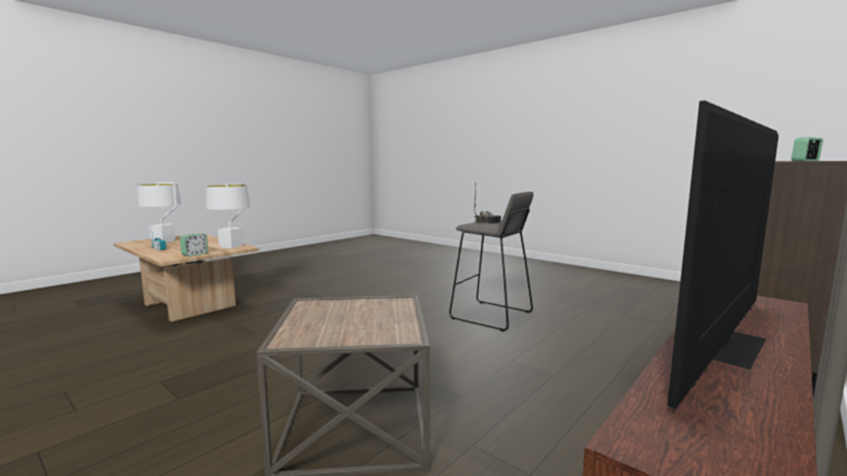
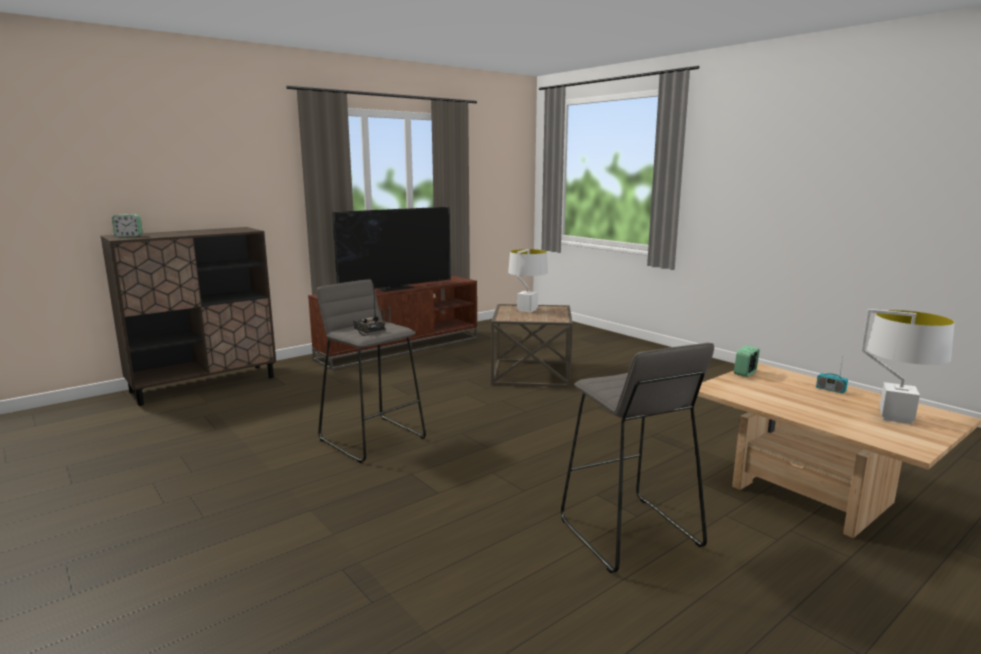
camera: 170 degrees left, 5 degrees up
(231, 246) = (733, 392): white table lamp -> white table lamp (527, 310)
(318, 287) = (628, 533): none -> grey stool

